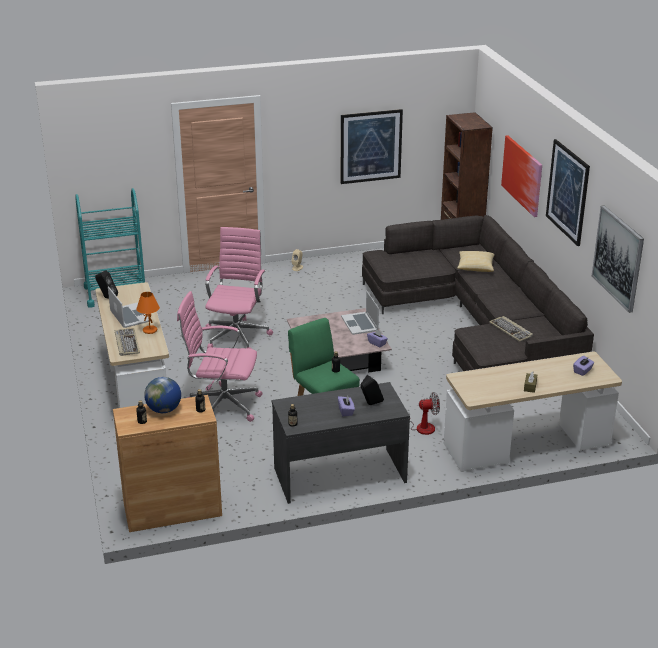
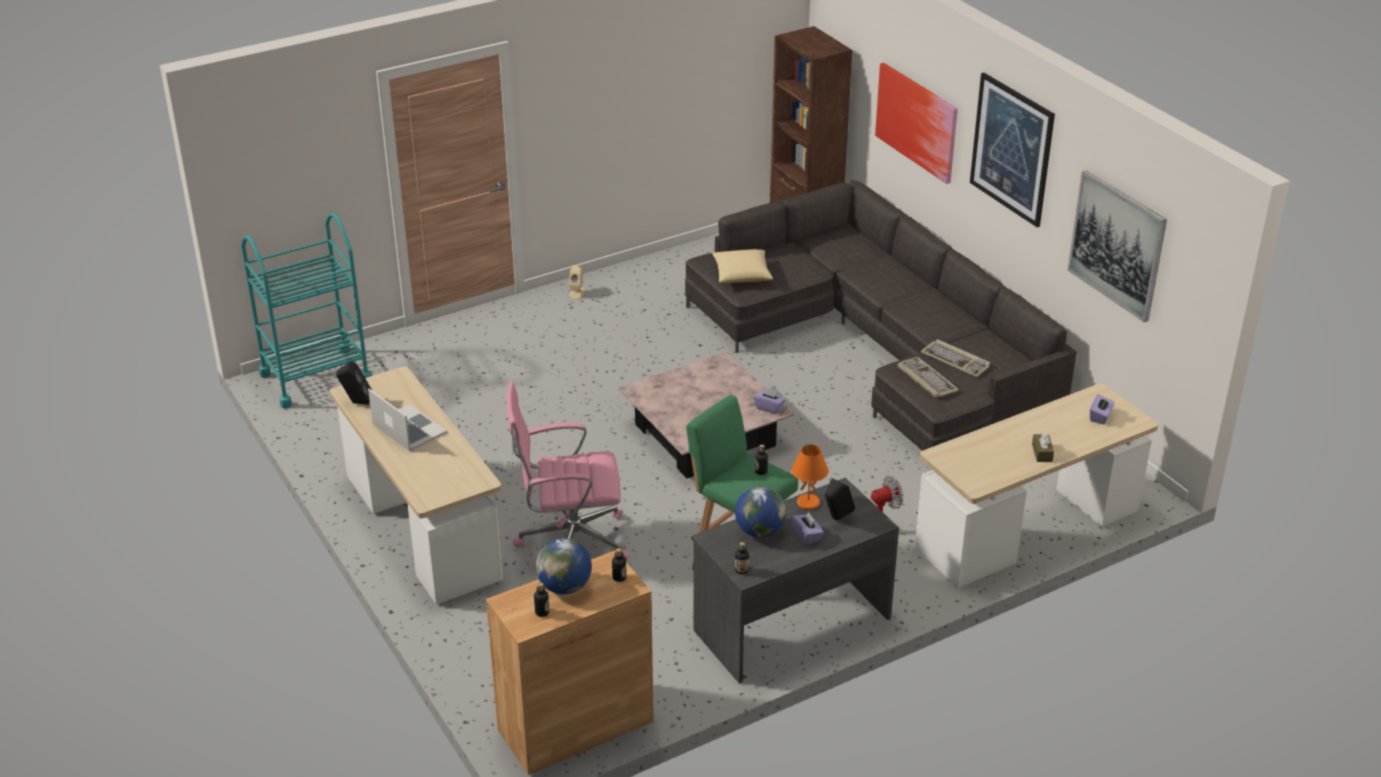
camera: 15 degrees left, 5 degrees up
(126, 343) = (428, 477): keyboard -> keyboard (926, 379)
(150, 330) = (453, 449): orange table lamp -> orange table lamp (808, 503)
(237, 335) = (539, 421): pink office chair -> none
(316, 404) = (759, 531): none -> globe
(360, 323) = (729, 379): laptop -> none
(371, 146) = (668, 95): picture -> none
(475, 267) = (860, 264): pillow -> pillow (742, 276)

